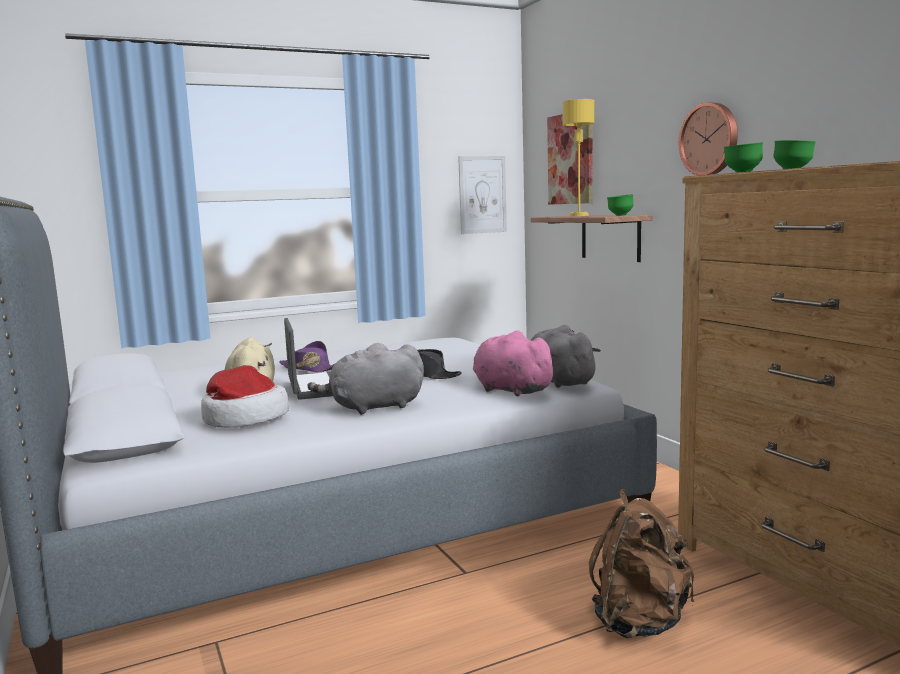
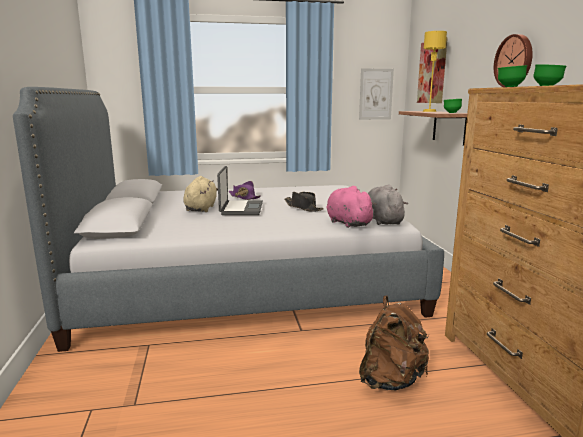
camera: 15 degrees right, 5 degrees up
(244, 419) = (184, 223): hat -> none
(373, 407) = (258, 224): grey plush toy -> none

